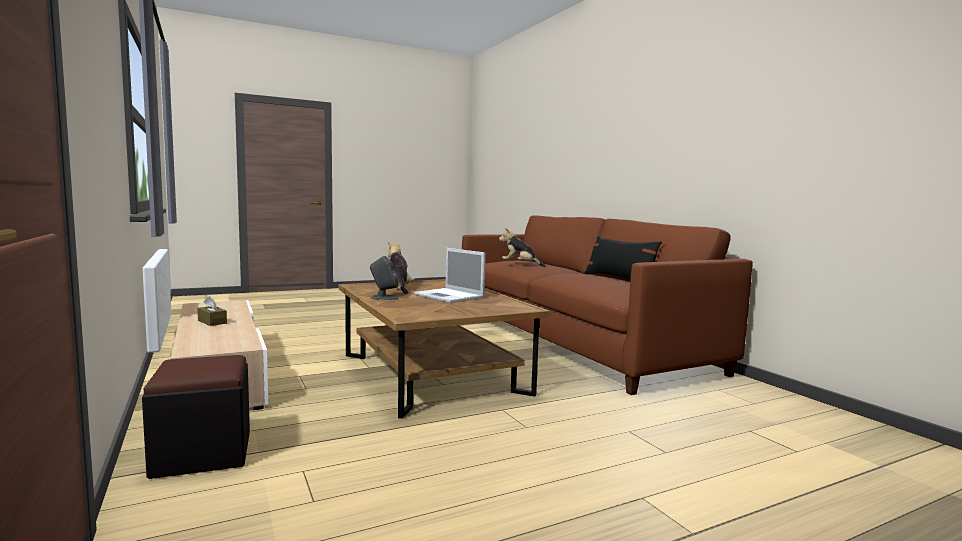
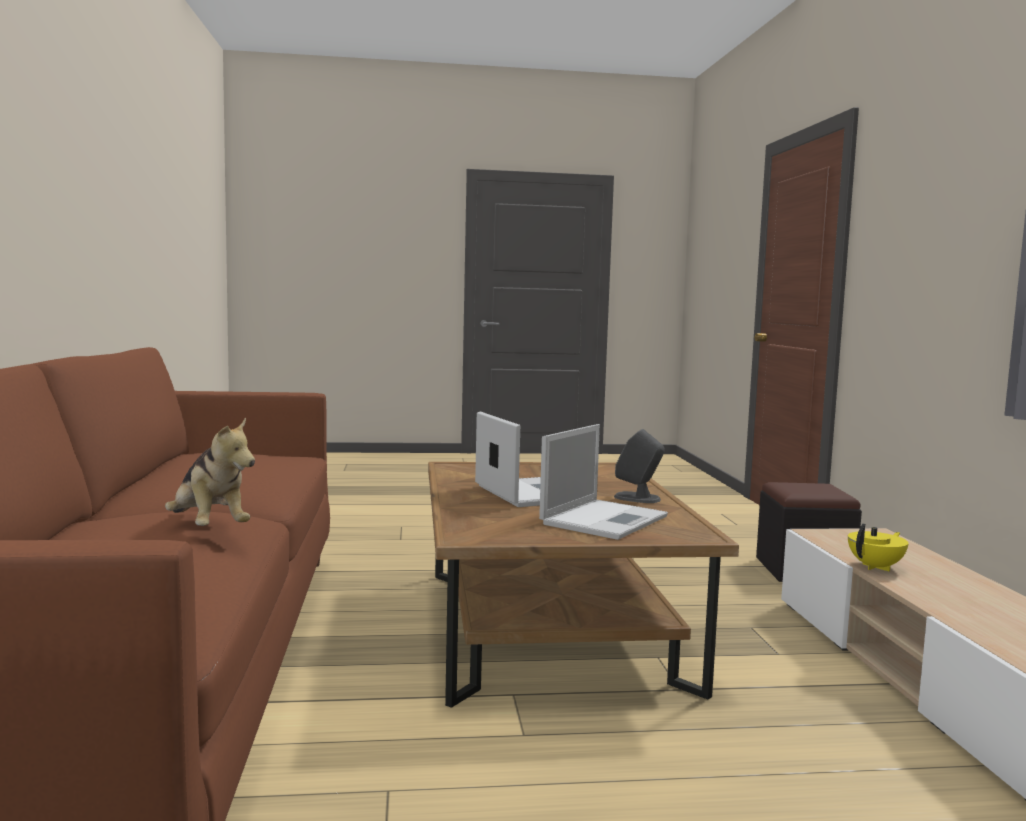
camera: 160 degrees left, 0 degrees up
(212, 322) = (958, 589): brown tissue box -> none
(240, 328) = (876, 567): none -> yellow teapot
(399, 288) = (605, 519): plush toy -> laptop
(619, 279) = (167, 471): black pillow -> none

